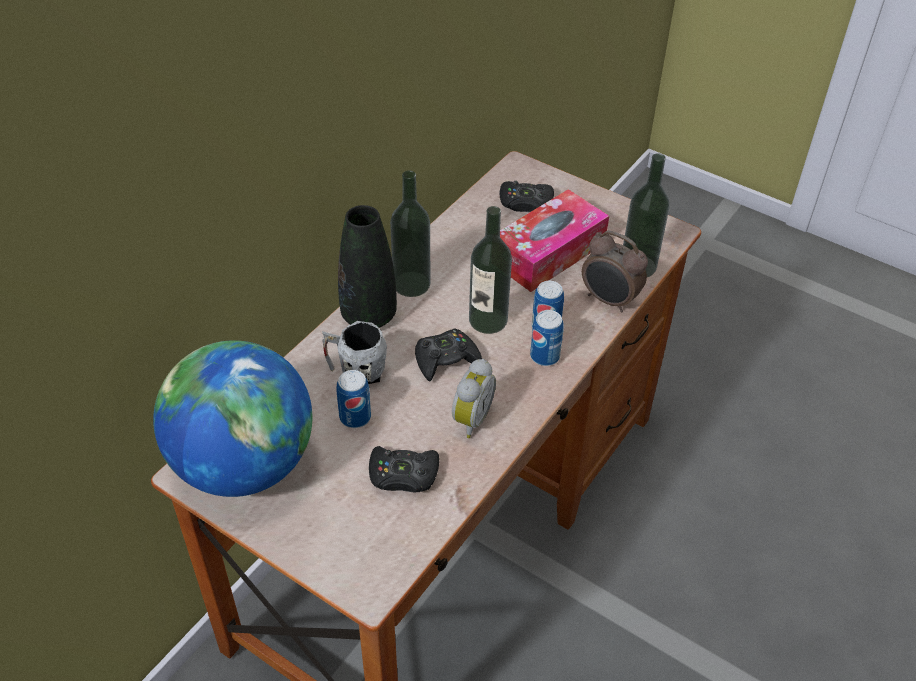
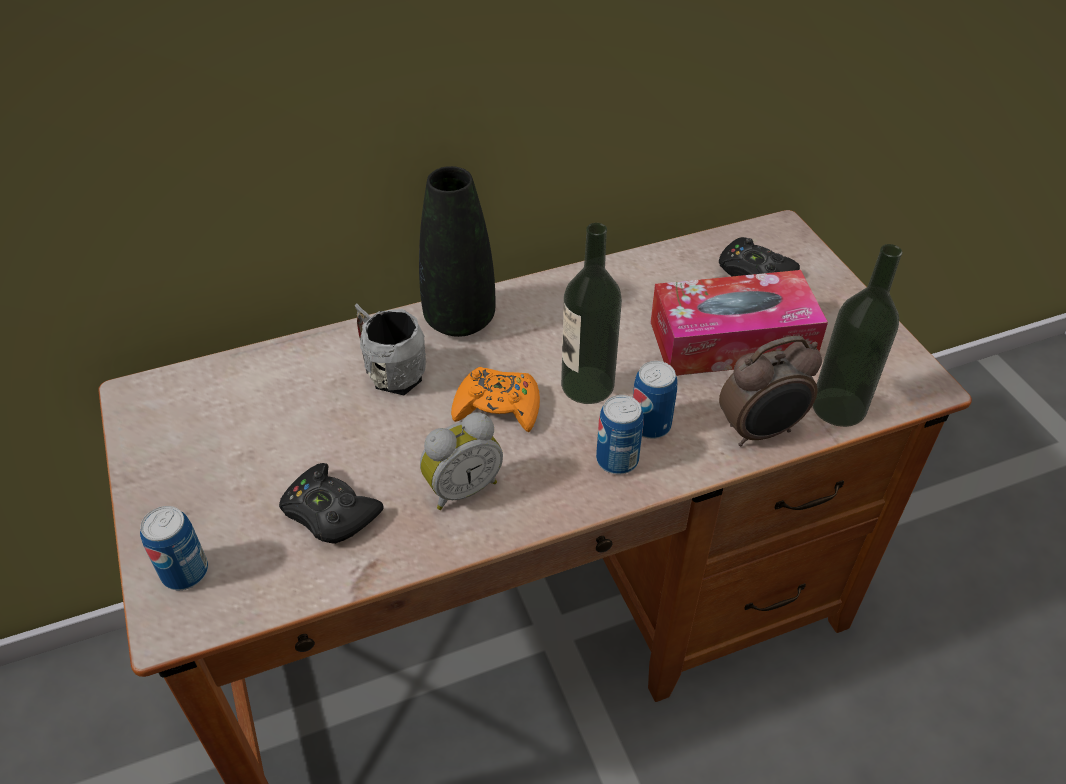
camera: 35 degrees right, 0 degrees up
(244, 465) = (191, 413): globe -> none
(355, 417) = (342, 421): can -> can (185, 572)
(411, 284) = (537, 306): bottle -> none
(446, 360) = (498, 407): black game controller -> orange game controller
(609, 300) = (761, 432): alarm clock -> alarm clock turned 90 degrees counterclockwise

